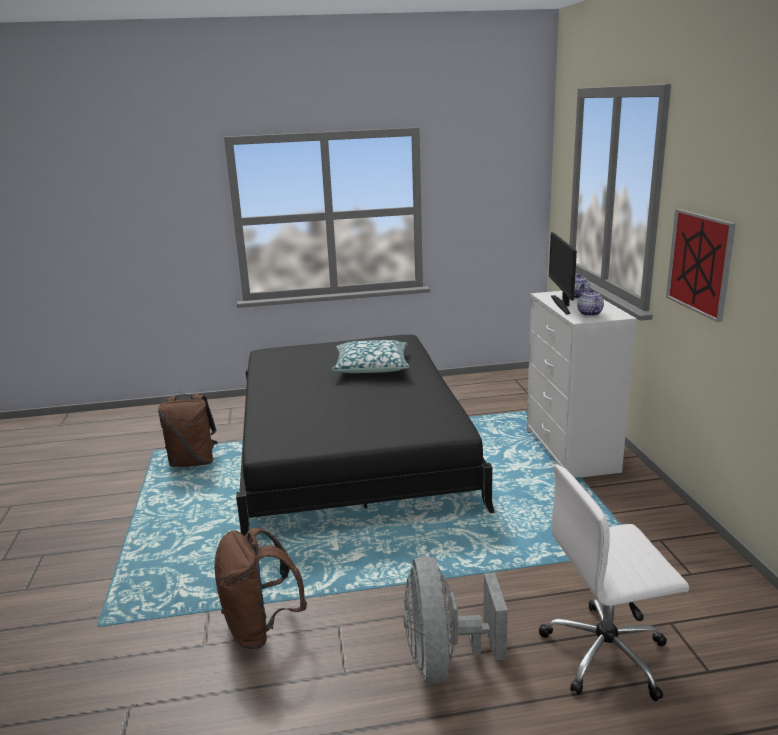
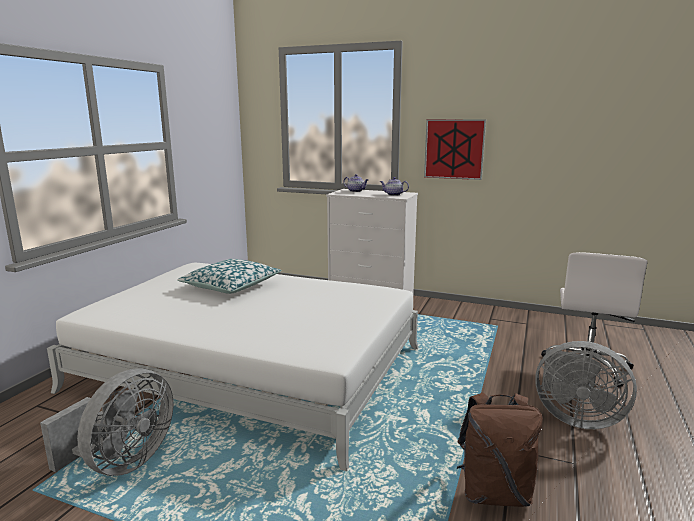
camera: 60 degrees left, 5 degrees down
(193, 462) = (122, 463): brown backpack -> grey fan
(350, 449) = (251, 368): black bed -> white bed
(562, 304) = (365, 194): monitor -> none

